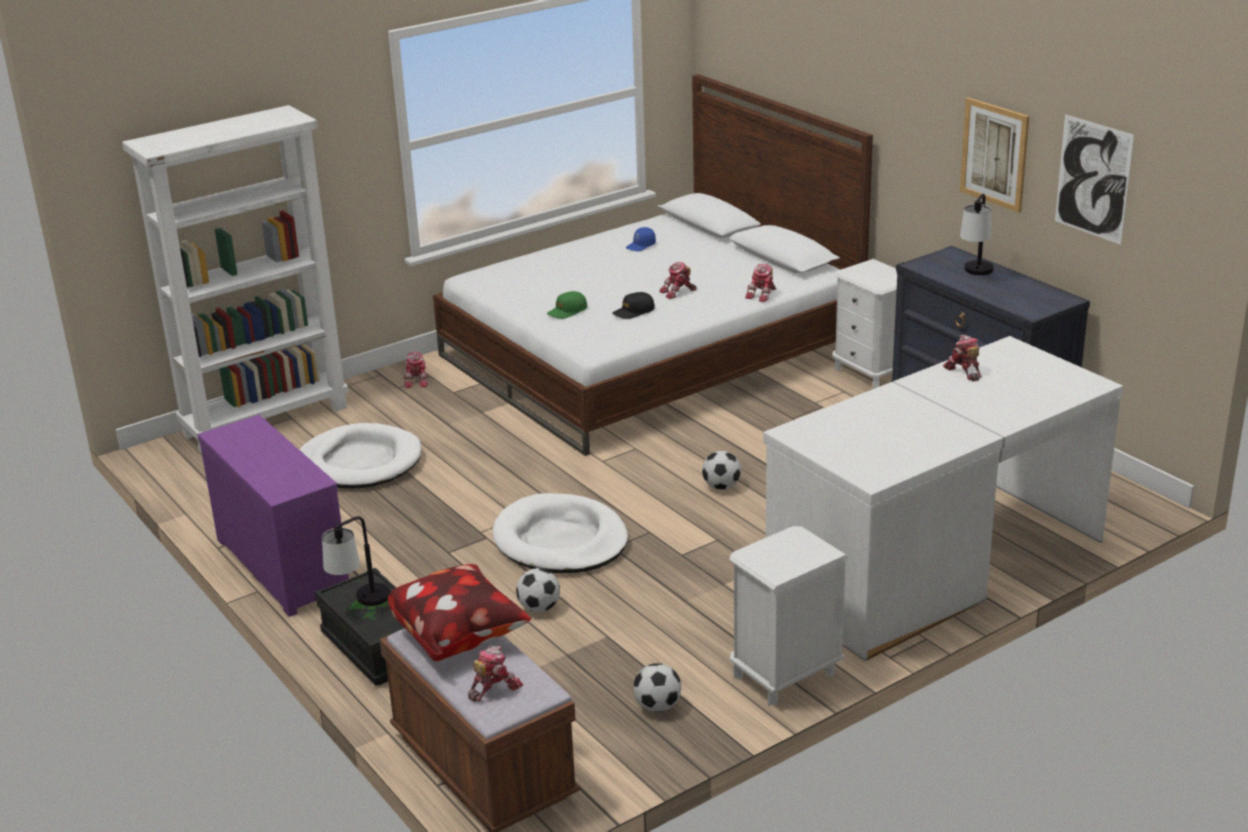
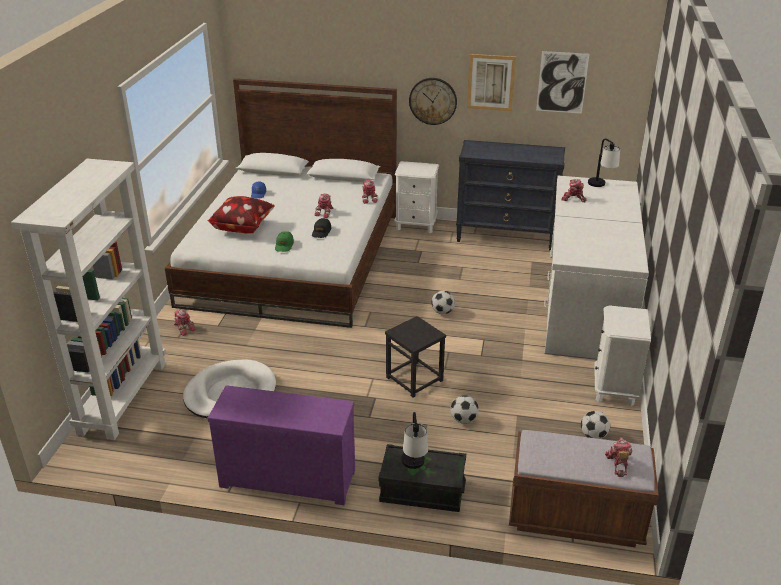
camera: 45 degrees left, 5 degrees up
(459, 636) = (554, 448): pillow -> pillow (242, 227)
(560, 540) = (415, 379): white dog bed -> black stool
(919, 167) = (433, 101): none -> wall clock
(976, 275) = (501, 150): table lamp -> table lamp (601, 186)

